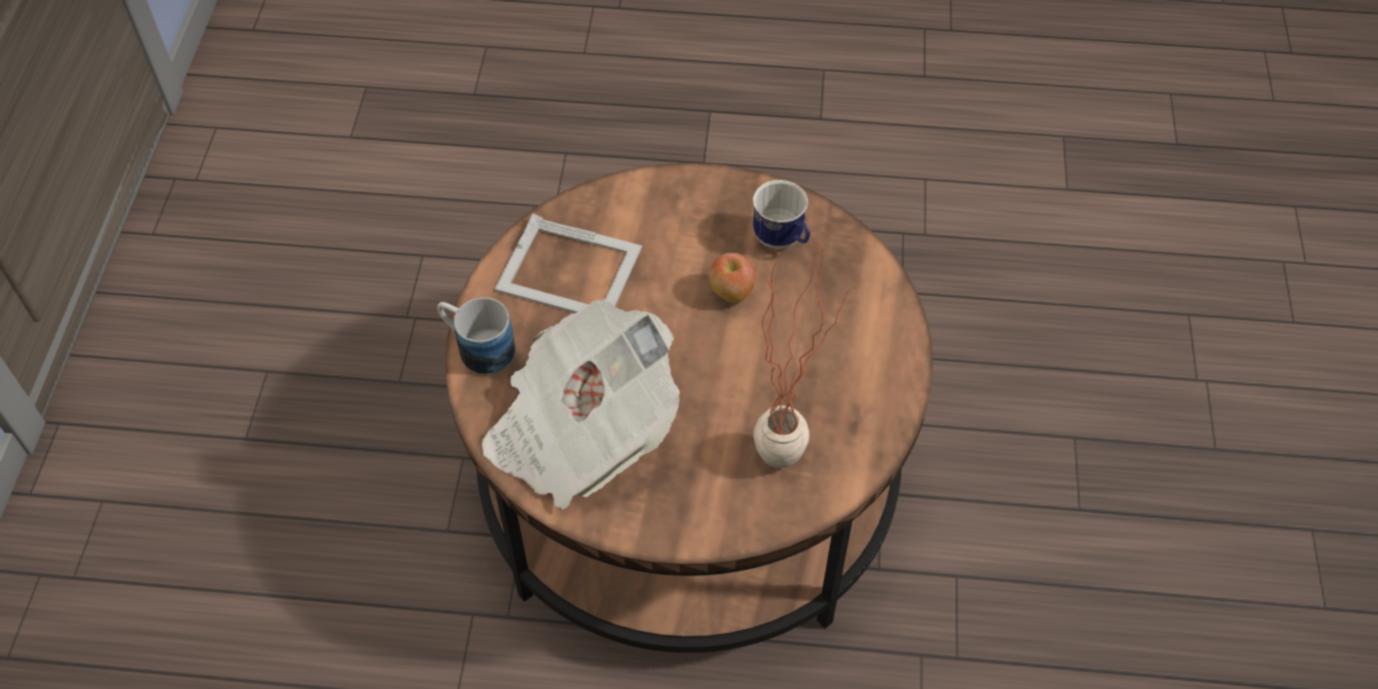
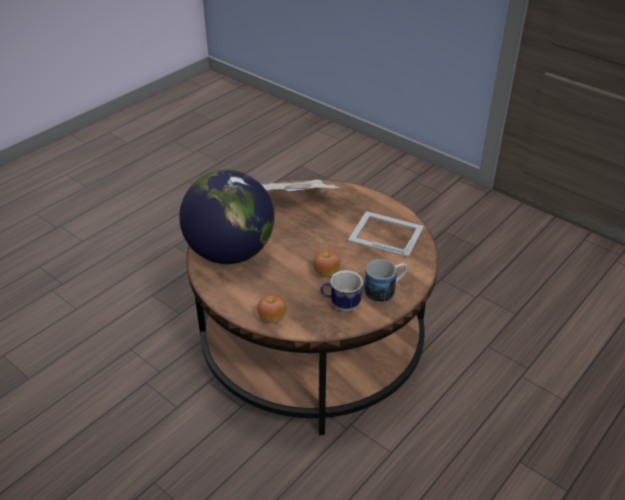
camera: 125 degrees right, 15 degrees down
(477, 347) = (367, 196): mug -> mug (385, 290)
(570, 270) = (385, 233): picture frame -> picture frame turned 60 degrees clockwise
(792, 448) = (230, 252): potted plant -> globe
(880, 301) = (272, 318): none -> apple

